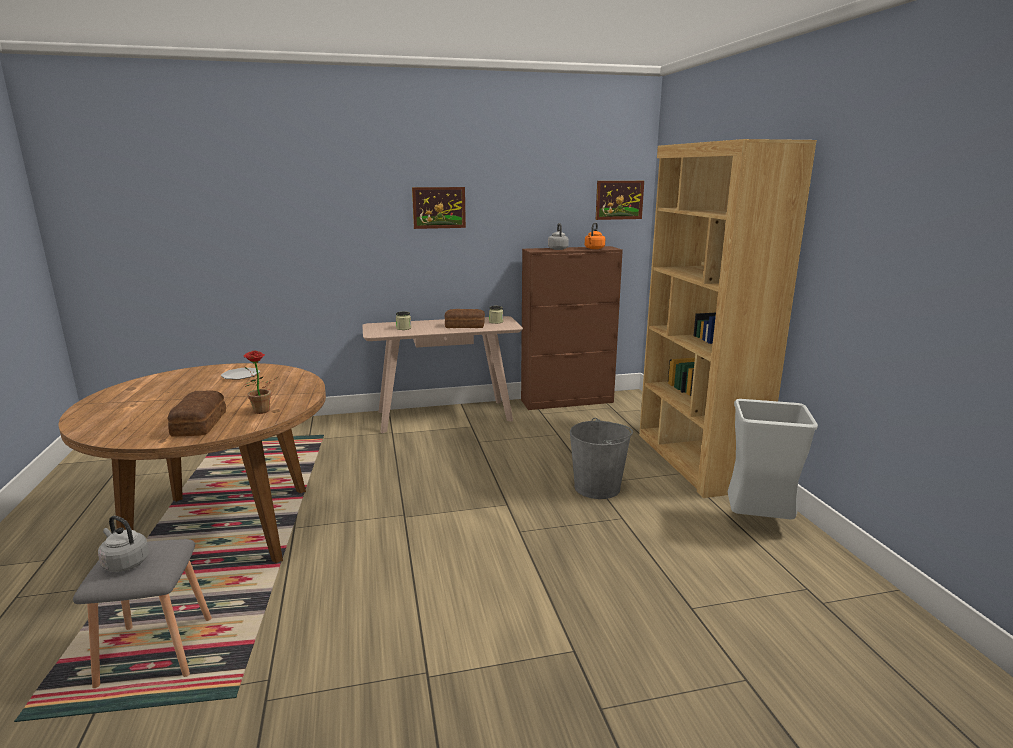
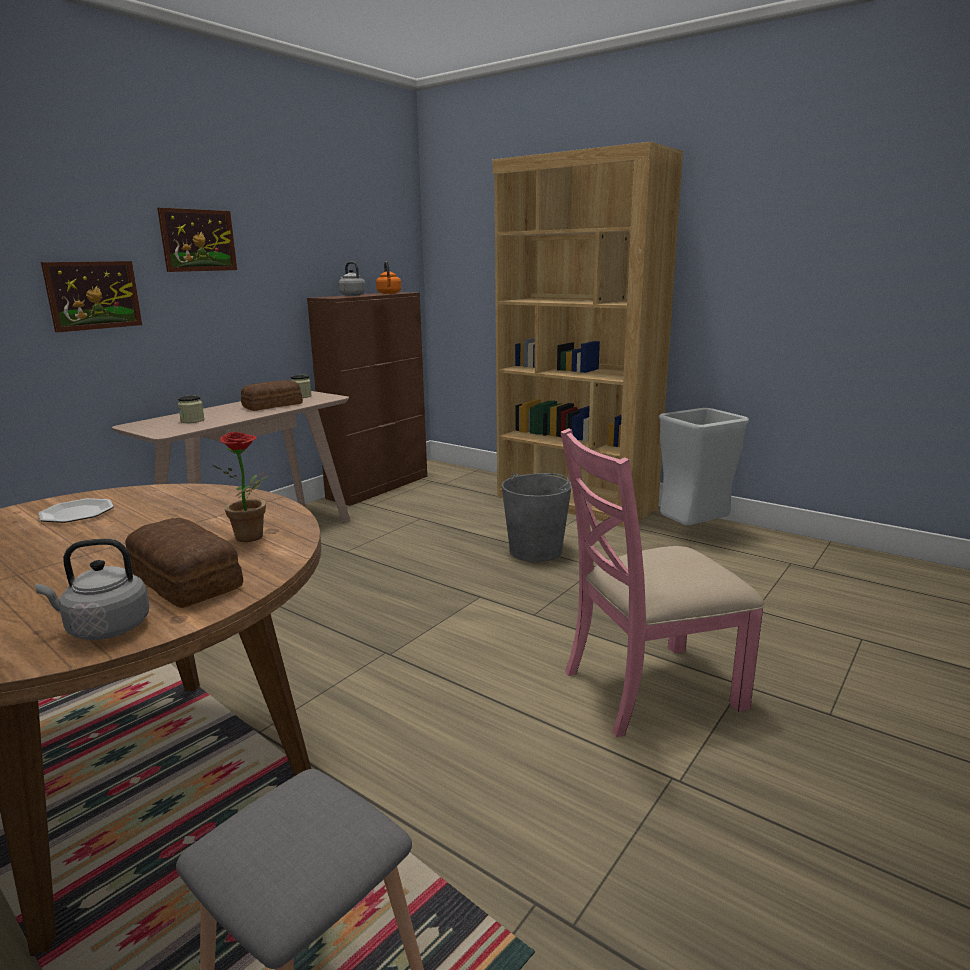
camera: 40 degrees left, 0 degrees up
(125, 563) = (286, 849): grey kettle -> grey kettle (104, 628)
(508, 615) = (649, 688): none -> pink chair
(619, 200) = (394, 236): picture -> picture (93, 295)

